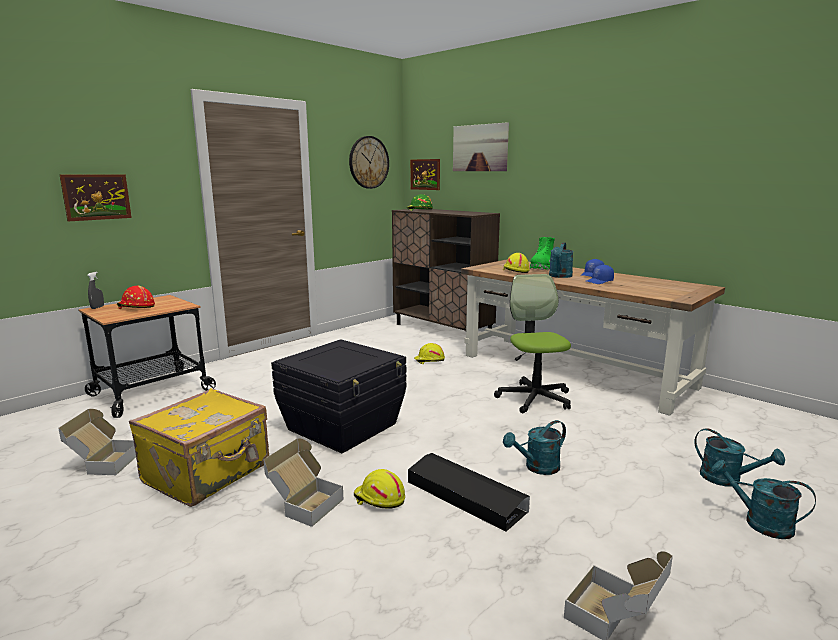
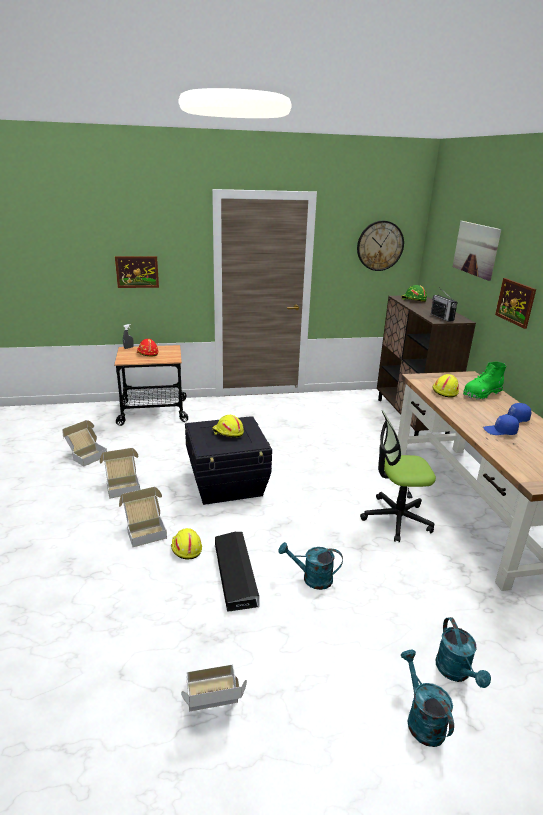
camera: 35 degrees right, 10 degrees up
(208, 473) = (122, 486): yellow suitcase -> cardboard box
(425, 174) = (435, 262): picture -> picture (515, 302)
(429, 360) = (357, 447): yellow hard hat -> yellow hard hat (227, 432)
(469, 213) = (442, 317): none -> radio
(534, 398) = (396, 518): office chair -> office chair turned 120 degrees counterclockwise
(559, 276) = (474, 411): turquoise watering can -> none

